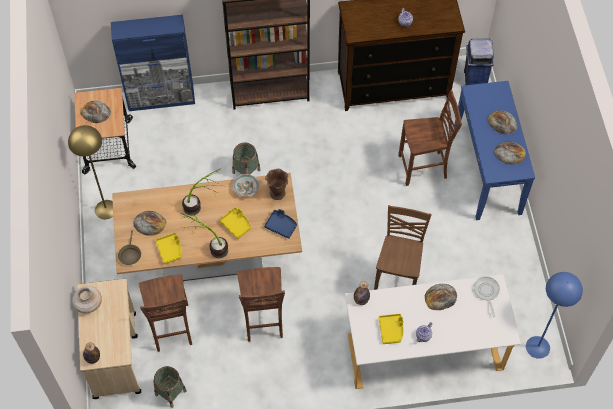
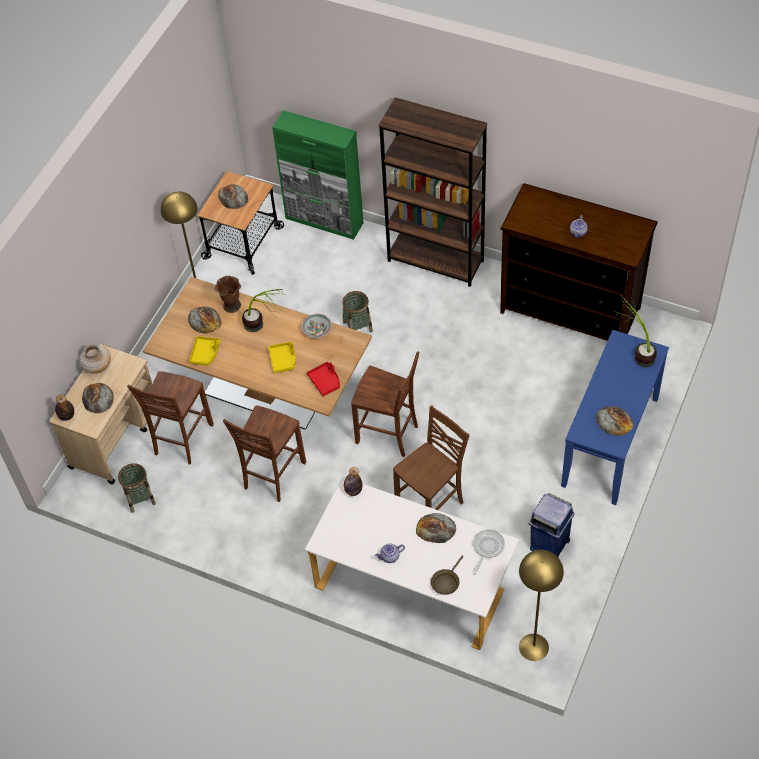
camera: 35 degrees right, 5 degrees down
(130, 254) = (166, 340): brown frying pan -> brown frying pan (446, 582)
(161, 99) = (324, 221): blue cabinet -> green cabinet
(209, 247) = (242, 368): potted plant -> potted plant (635, 352)
(277, 193) = (344, 349): brown vase -> brown vase (231, 306)
(281, 226) = (325, 381): blue tray -> red tray
(391, 330) = (362, 535): yellow tray -> none
(424, 168) = (542, 407): brown chair -> brown chair (388, 434)
(474, 79) = (665, 342): blue trash can -> blue trash can (549, 544)
(502, 122) = (629, 386): bread -> bread (97, 398)
(538, 347) = (533, 647): blue floor lamp -> yellow floor lamp

